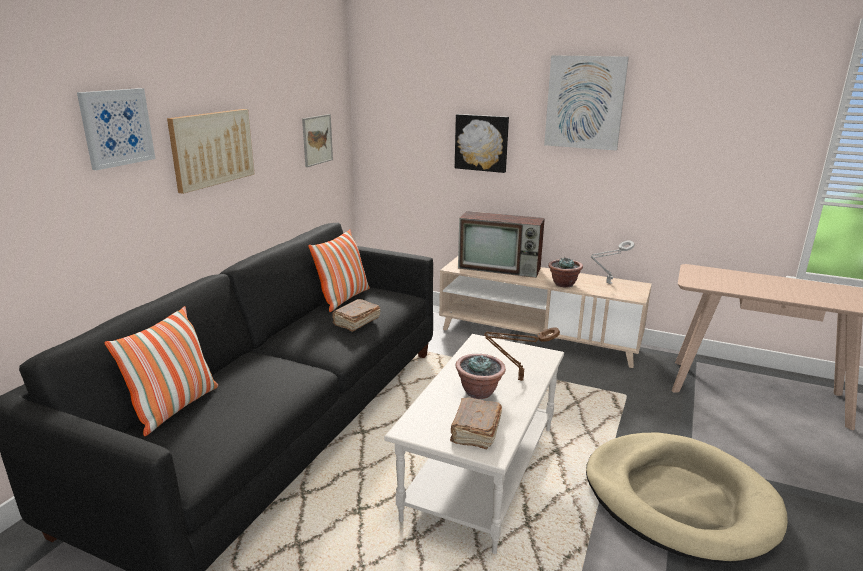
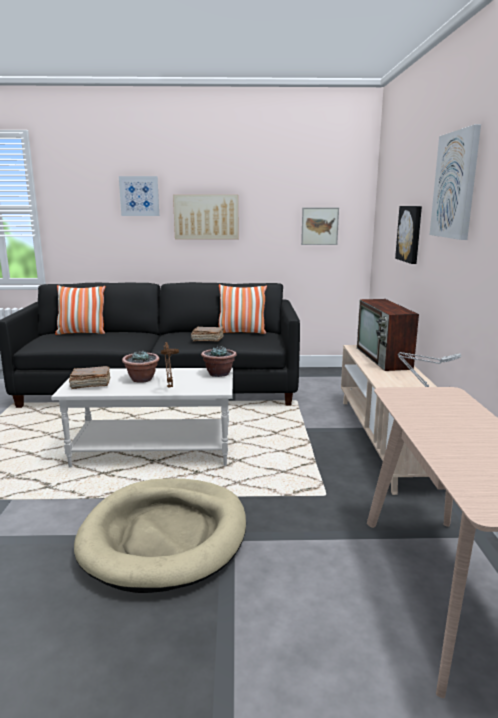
camera: 65 degrees right, 5 degrees down
(563, 284) = (386, 381): potted plant -> potted plant (219, 374)

